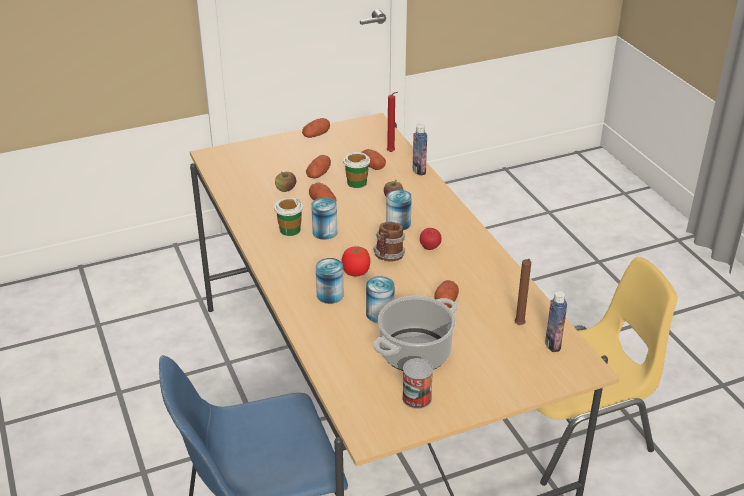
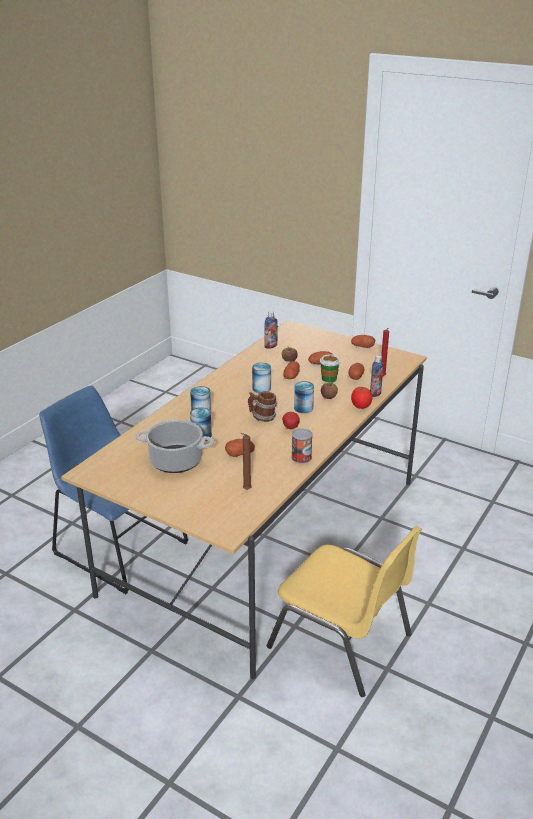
camera: 55 degrees right, 5 degrees down
(289, 230) = (249, 377): cup -> none
(356, 272) = (233, 413): tomato -> tomato (360, 406)
(416, 398) = (133, 476): can -> can (301, 457)
(553, 344) = (240, 510): bottle -> bottle (270, 346)

